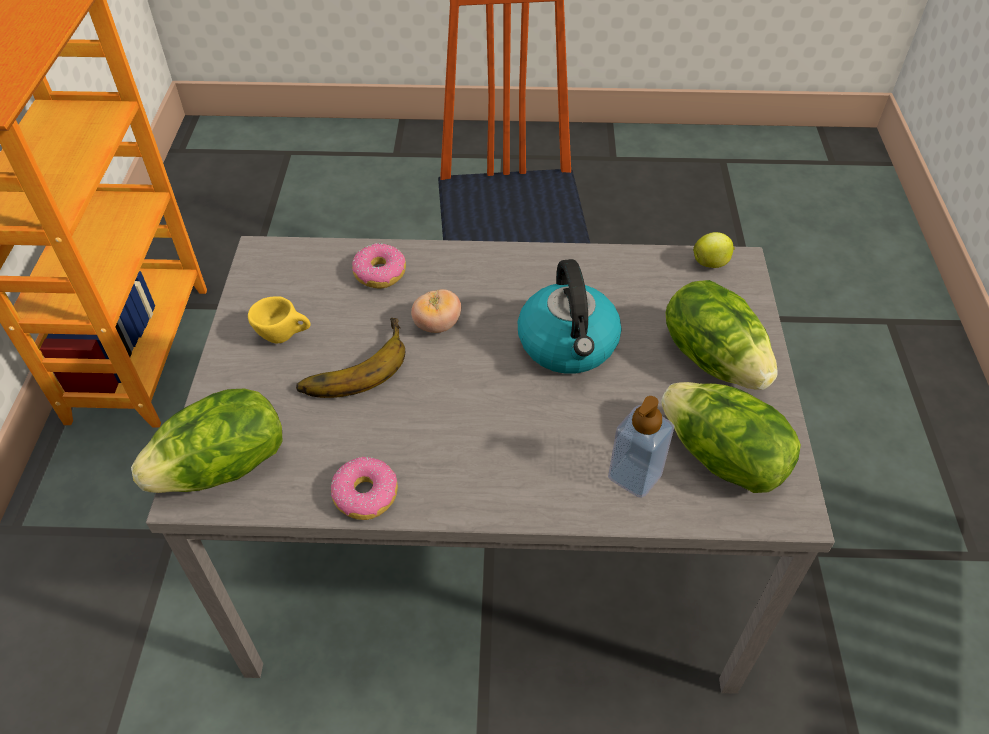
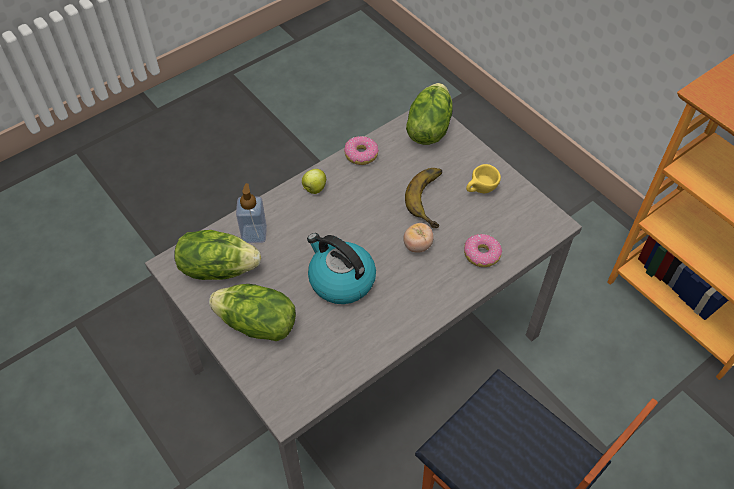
camera: 140 degrees right, 5 degrees up
(711, 263) = (303, 399): apple -> apple (314, 189)

